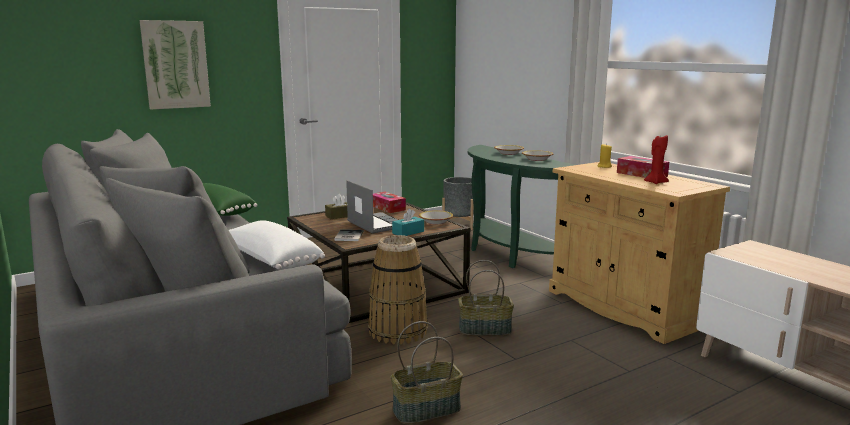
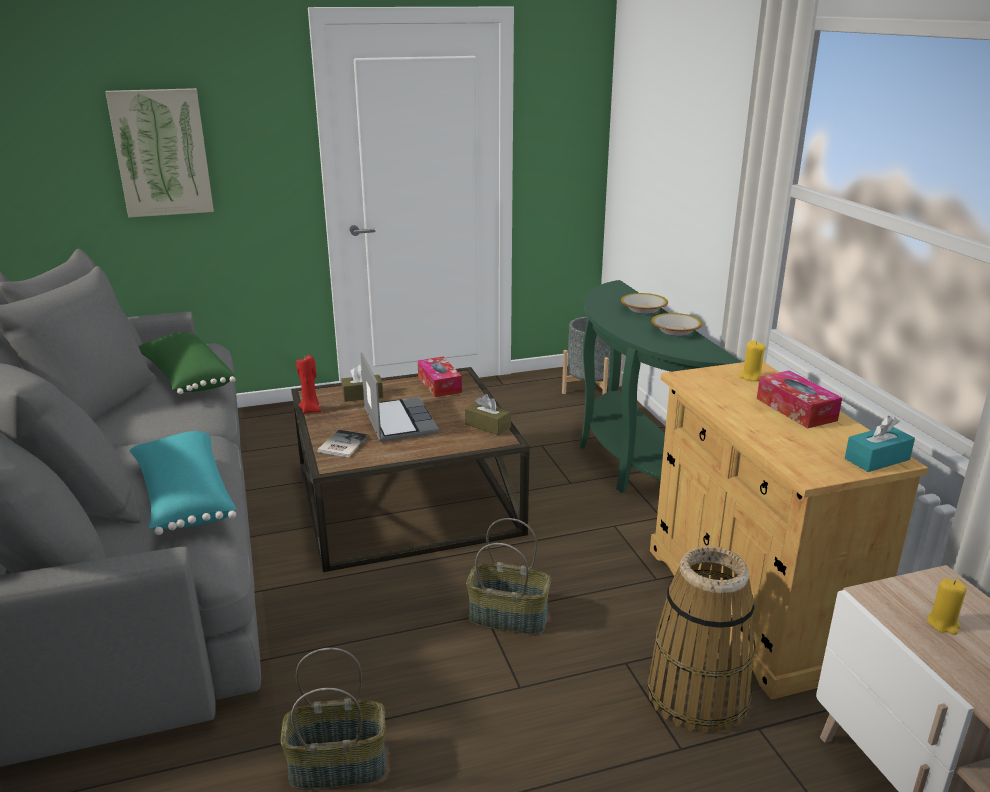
camera: 15 degrees right, 10 degrees up
(269, 260) = (184, 499): white pillow -> turquoise pillow
(397, 330) = (384, 598): basket -> basket (696, 695)
(408, 232) = (431, 446): turquoise tissue box -> turquoise tissue box (877, 459)
(436, 221) = (487, 425): bowl -> brown tissue box
(655, 182) = (800, 438): red candle -> red candle (311, 410)
(768, 258) = (943, 624): none -> yellow candle

